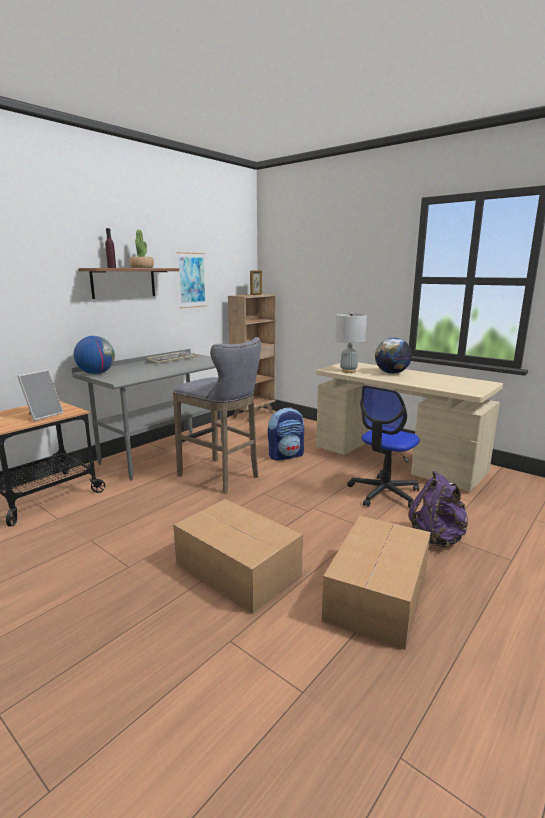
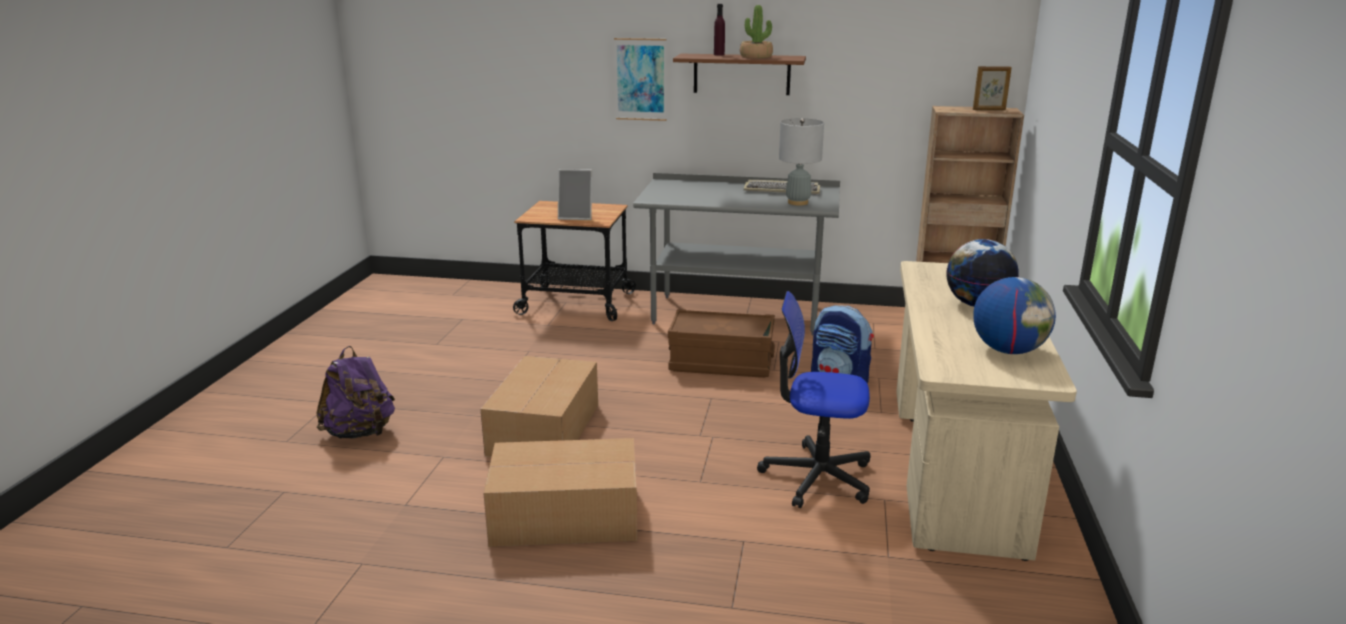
camera: 60 degrees right, 5 degrees up
(96, 373) = (663, 186): globe -> globe (1008, 350)
(192, 280) = (864, 75): picture -> picture (640, 79)
(222, 477) = (721, 363): grey stool -> brown storage box
(348, 371) = (931, 279): grey table lamp -> grey table lamp (798, 202)
(437, 537) = (732, 539): purple backpack -> purple backpack (360, 433)

